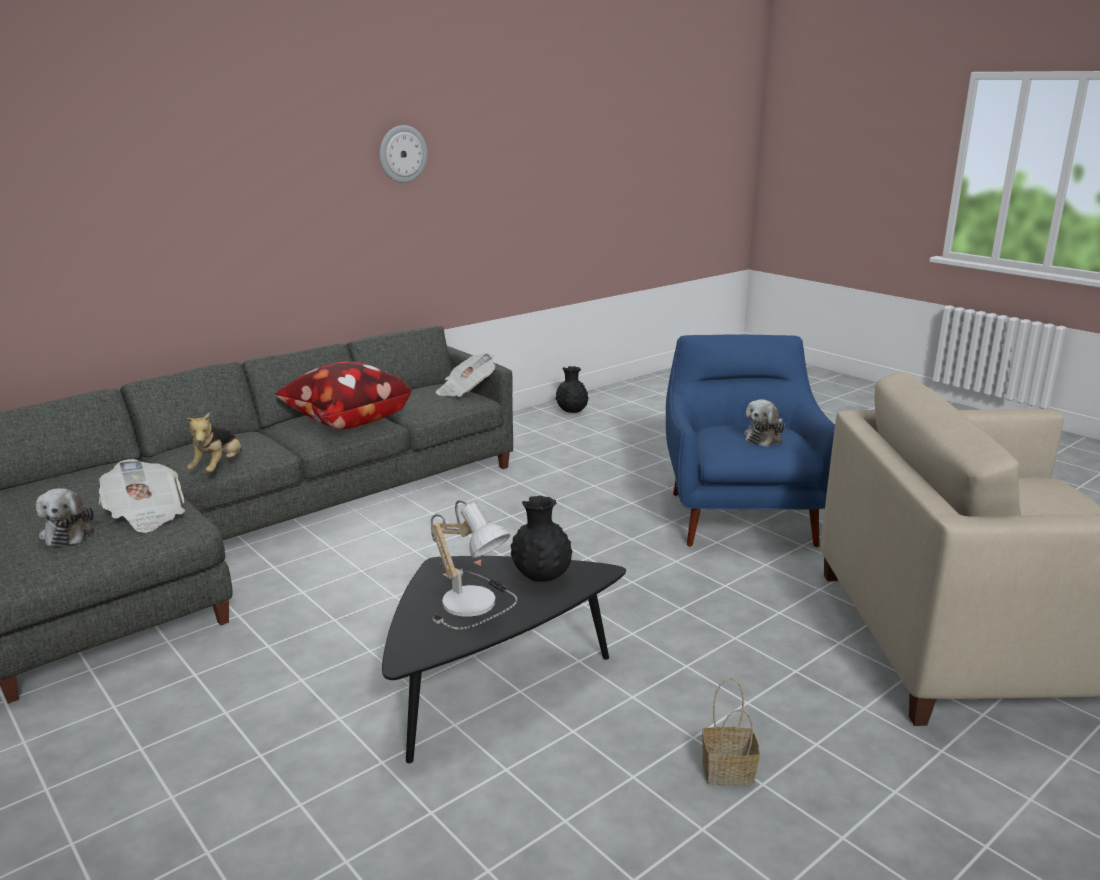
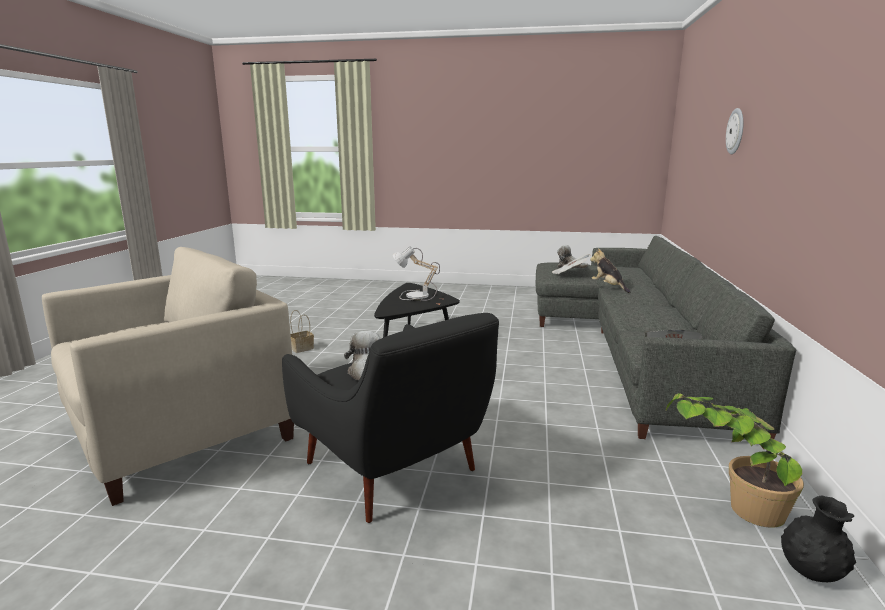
camera: 140 degrees right, 5 degrees down
(345, 422) = (644, 313): pillow -> none
(402, 154) = (834, 116): wall clock -> wall clock (736, 131)
(541, 578) = (404, 305): black vase -> none
(546, 432) = (728, 505): none -> potted plant
(740, 515) = (395, 471): blue armchair -> black armchair

